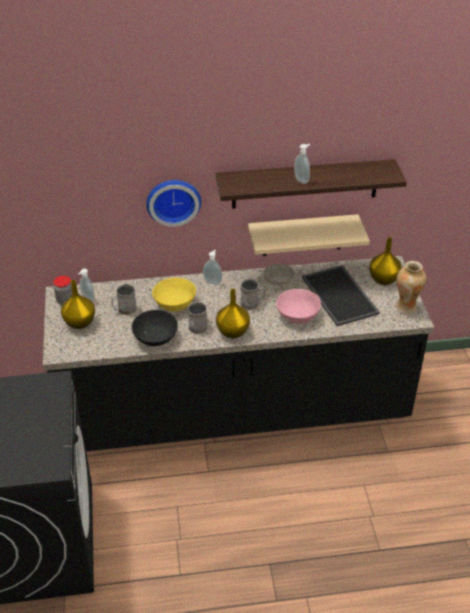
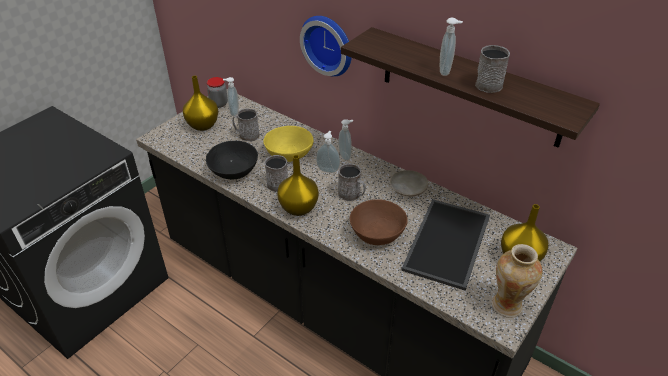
camera: 45 degrees right, 0 degrees up
(215, 297) = (328, 169): none -> soap dispenser
(297, 315) = (377, 233): pink bowl -> brown bowl
(302, 235) = (459, 154): beige shelf -> none
(333, 175) = (490, 83): none -> grey mug

